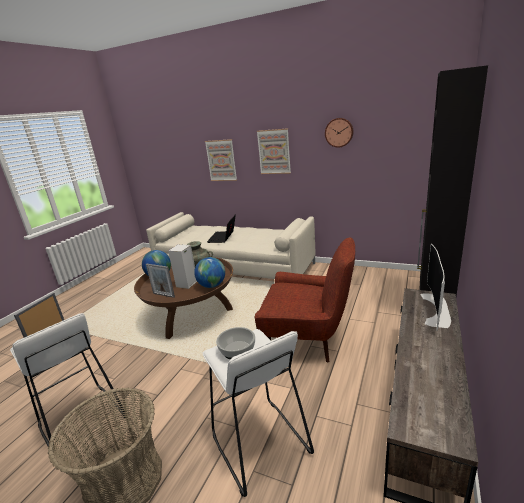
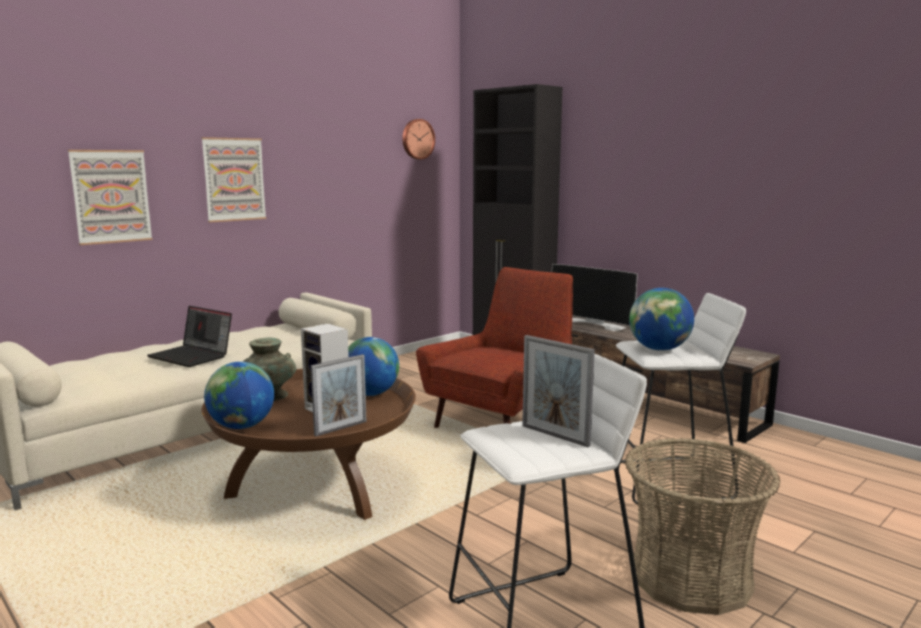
camera: 70 degrees left, 10 degrees down
(237, 349) = (659, 349): bowl -> globe
(339, 132) = (336, 152): wall clock -> wall clock (417, 139)

